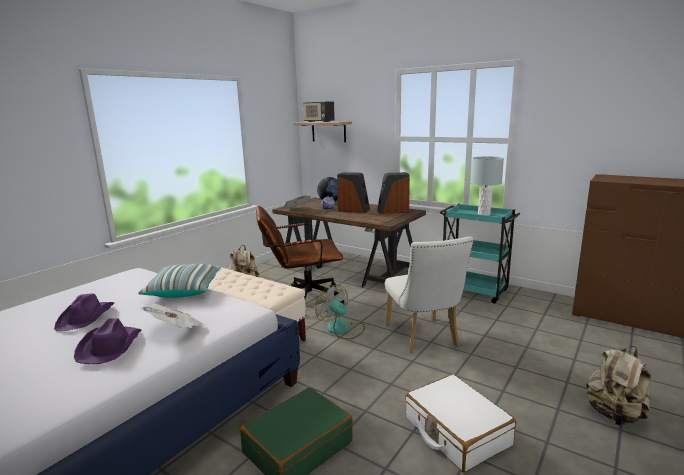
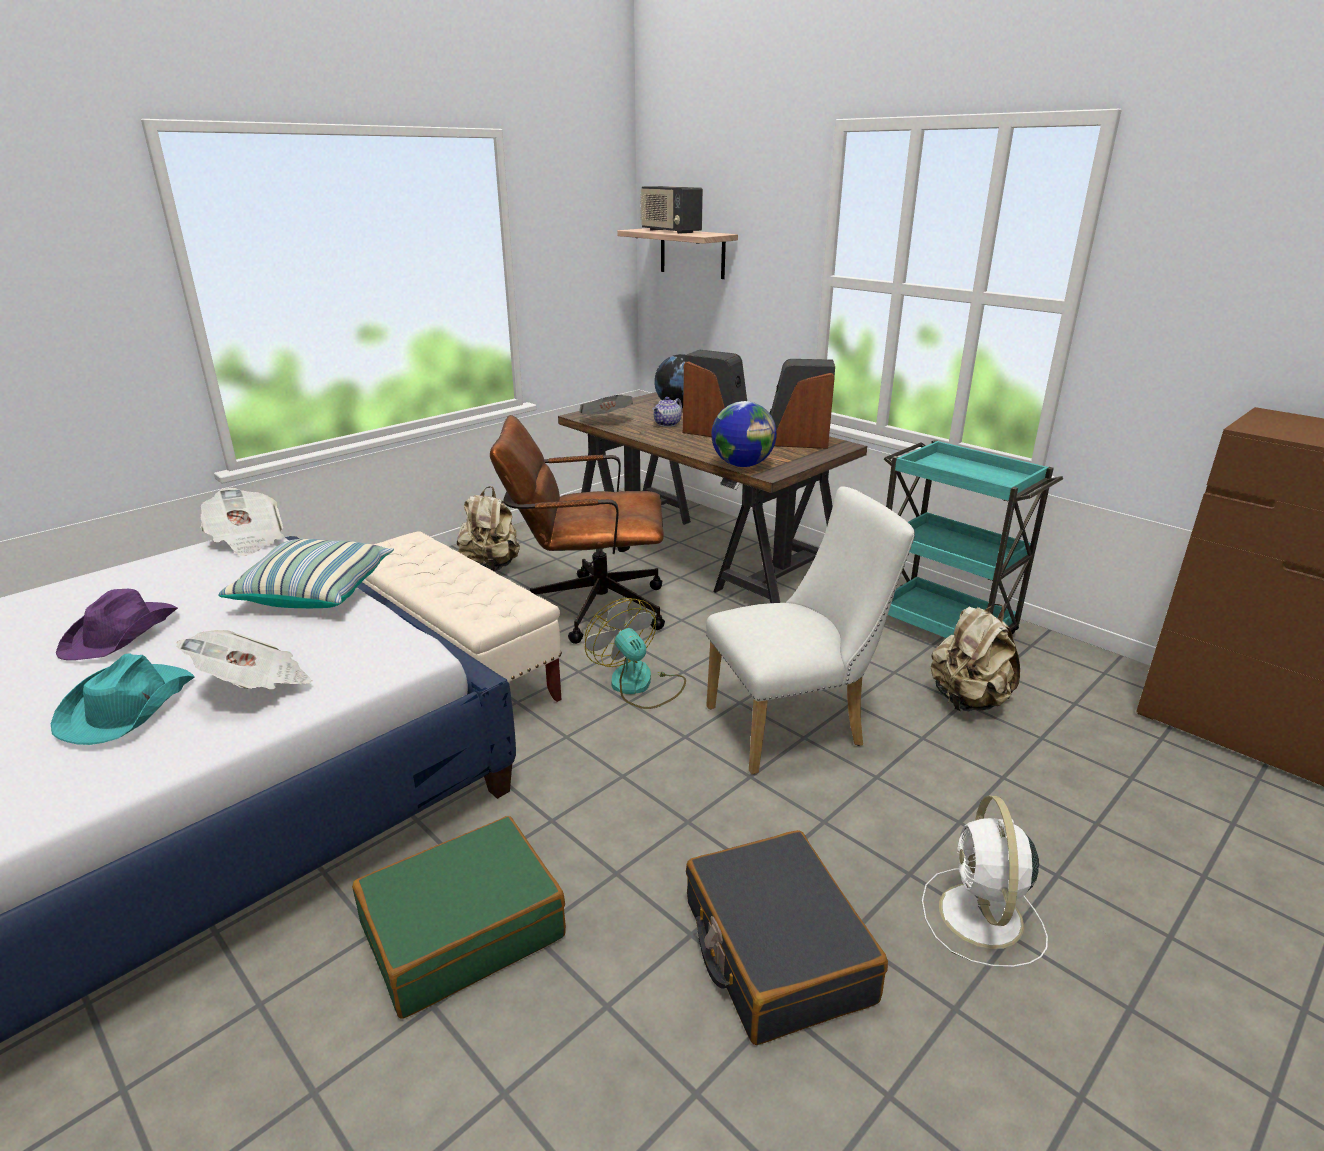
camera: 10 degrees right, 10 degrees up
(110, 346) = (126, 707): purple hat -> turquoise hat
(133, 273) = (247, 540): none -> newspaper
(374, 221) = (742, 465): none -> globe
(424, 337) = (795, 725): white chair -> white chair turned 105 degrees counterclockwise
(456, 431) = (775, 951): white suitcase -> black suitcase
(484, 214) = (981, 471): grey table lamp -> none
(542, 404) = (981, 918): none -> white fan
(615, 414) = (1133, 971): beige backpack -> beige backpack (968, 700)

